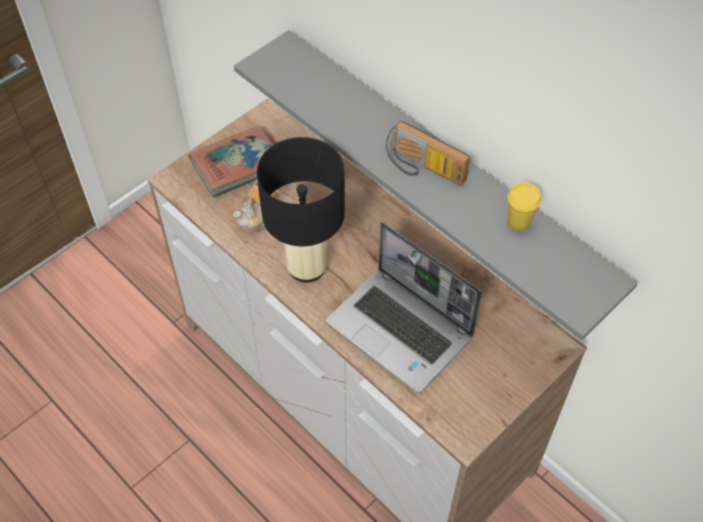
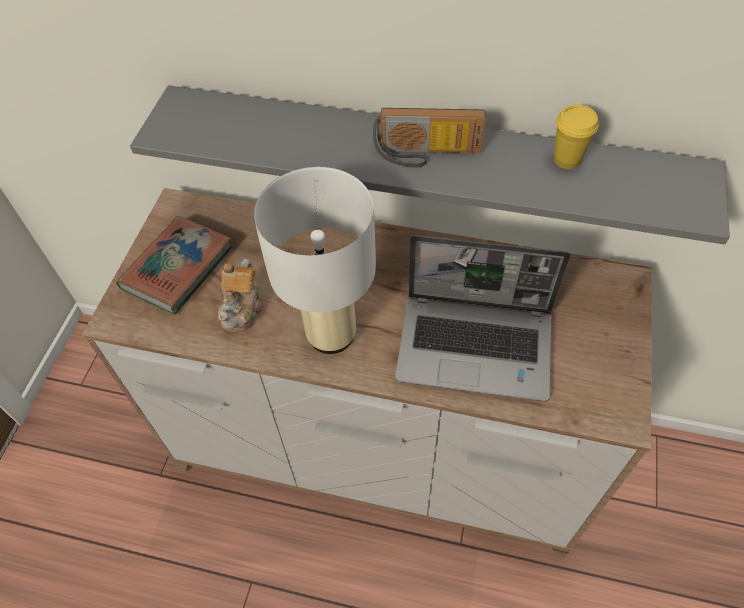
camera: 30 degrees left, 0 degrees up
(306, 266) = (330, 333): black table lamp -> white table lamp

